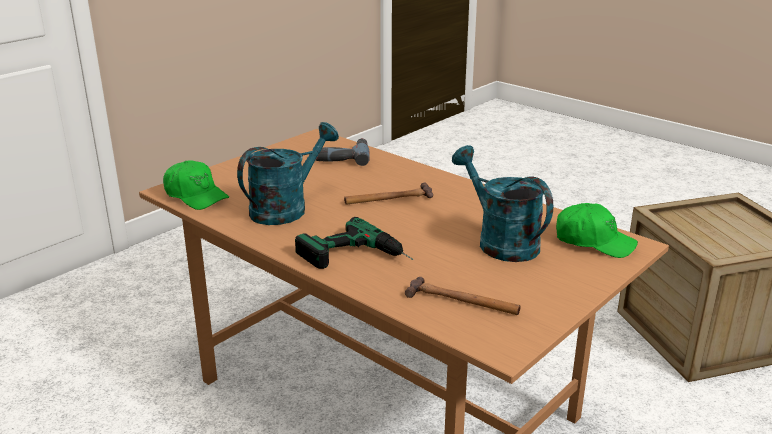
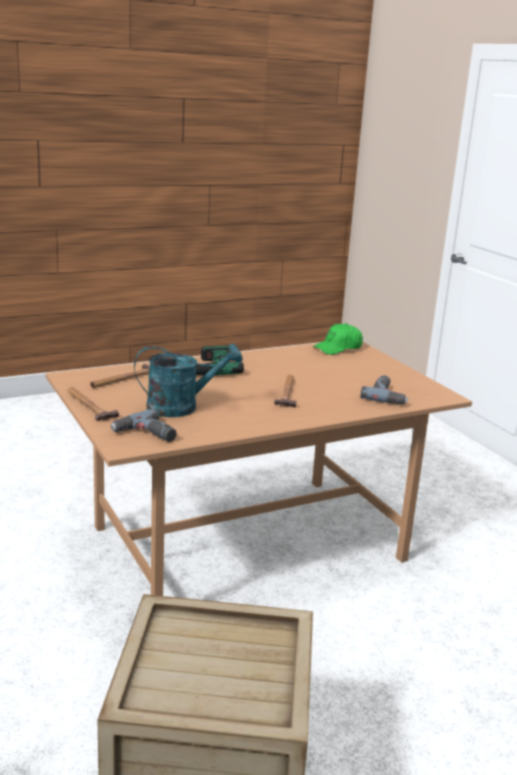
camera: 110 degrees right, 5 degrees down
(286, 208) = (297, 365): turquoise watering can -> none
(573, 295) = (89, 406): none -> hammer
(593, 241) = (145, 435): green cap -> power drill

